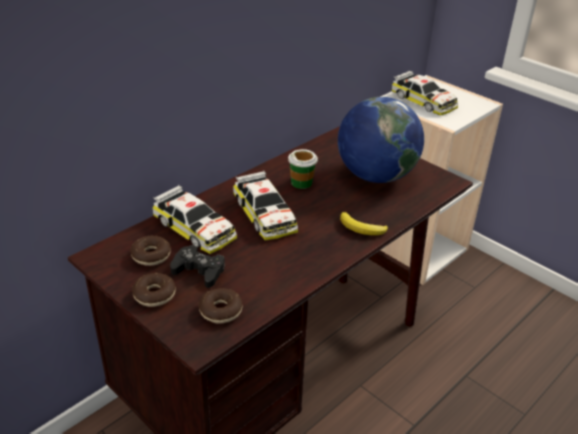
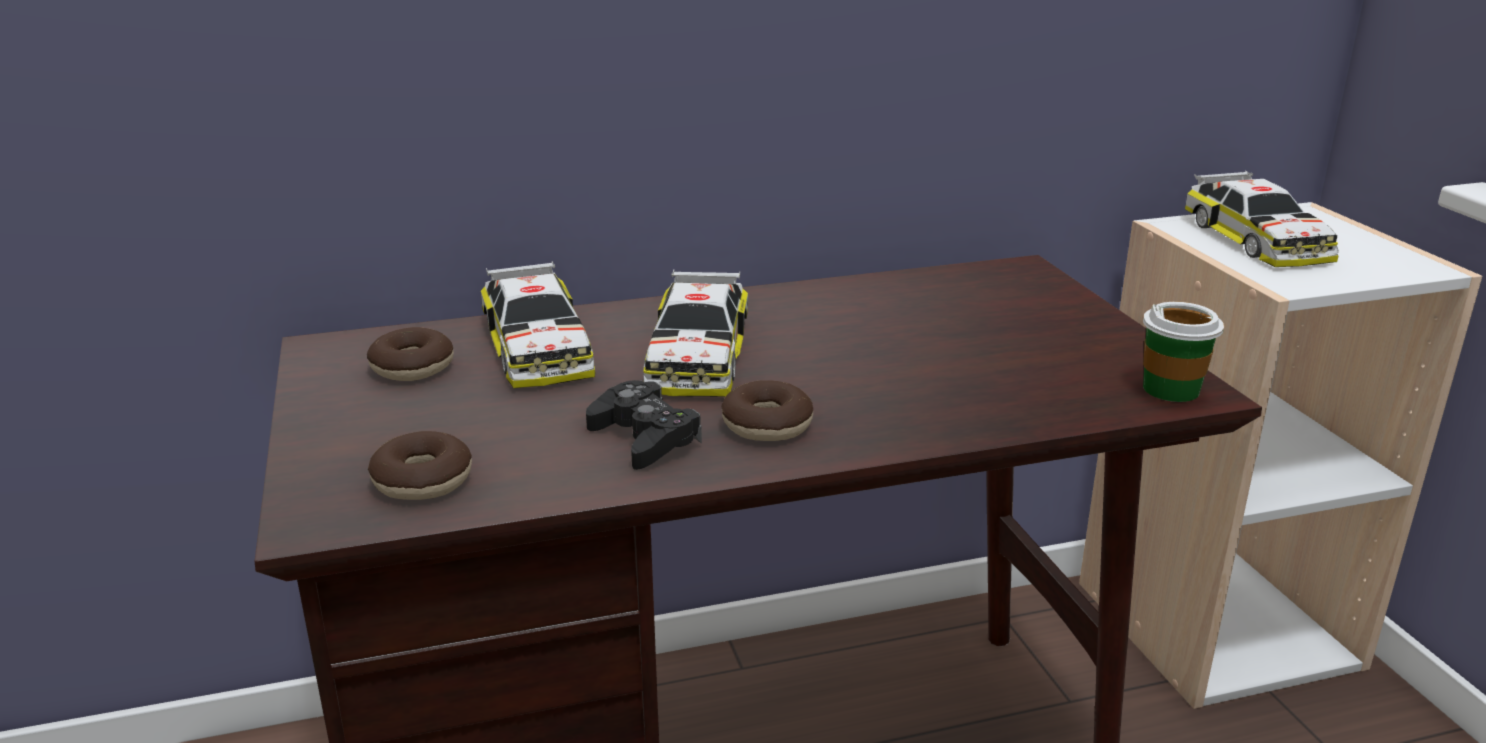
camera: 30 degrees right, 10 degrees down
(154, 295) = (342, 423): donut -> donut (767, 425)
(199, 271) = (464, 410): black game controller -> black game controller (644, 438)
(301, 183) = (832, 325): cup -> cup (1171, 389)
(362, 228) = (880, 424): banana -> none
(375, 176) = (1013, 346): globe -> none

